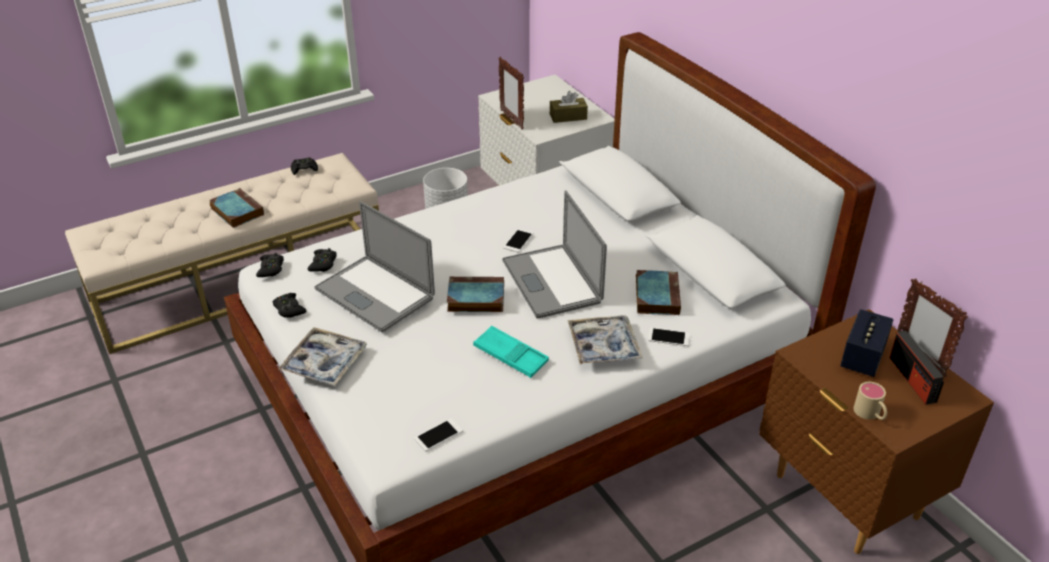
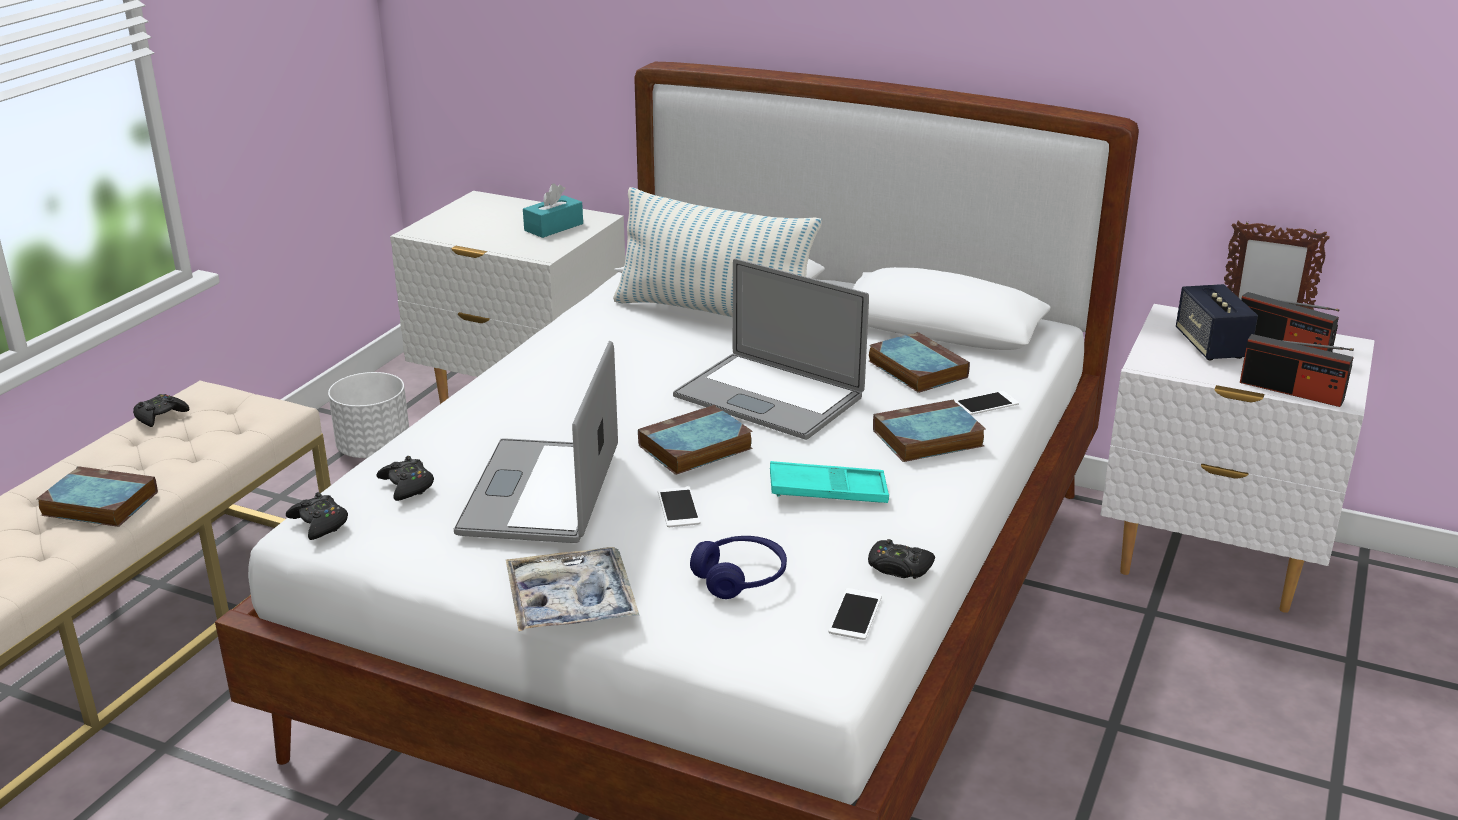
camera: 35 degrees left, 10 degrees down
(289, 309) = (421, 560): black game controller -> black game controller (899, 567)
(375, 293) = (541, 491): laptop -> laptop turned 90 degrees clockwise
(410, 387) = (740, 578): none -> blue headphones
(511, 119) = (478, 249): picture frame -> none
(518, 240) = (663, 370): phone -> phone (678, 507)
(568, 117) = (553, 227): brown tissue box -> turquoise tissue box
(590, 211) = (713, 314): none -> pillow
(603, 346) = (926, 439): tray -> book
(845, 497) = (1211, 563): brown nightstand -> white nightstand
(870, 414) = (1291, 391): beige mug -> radio

